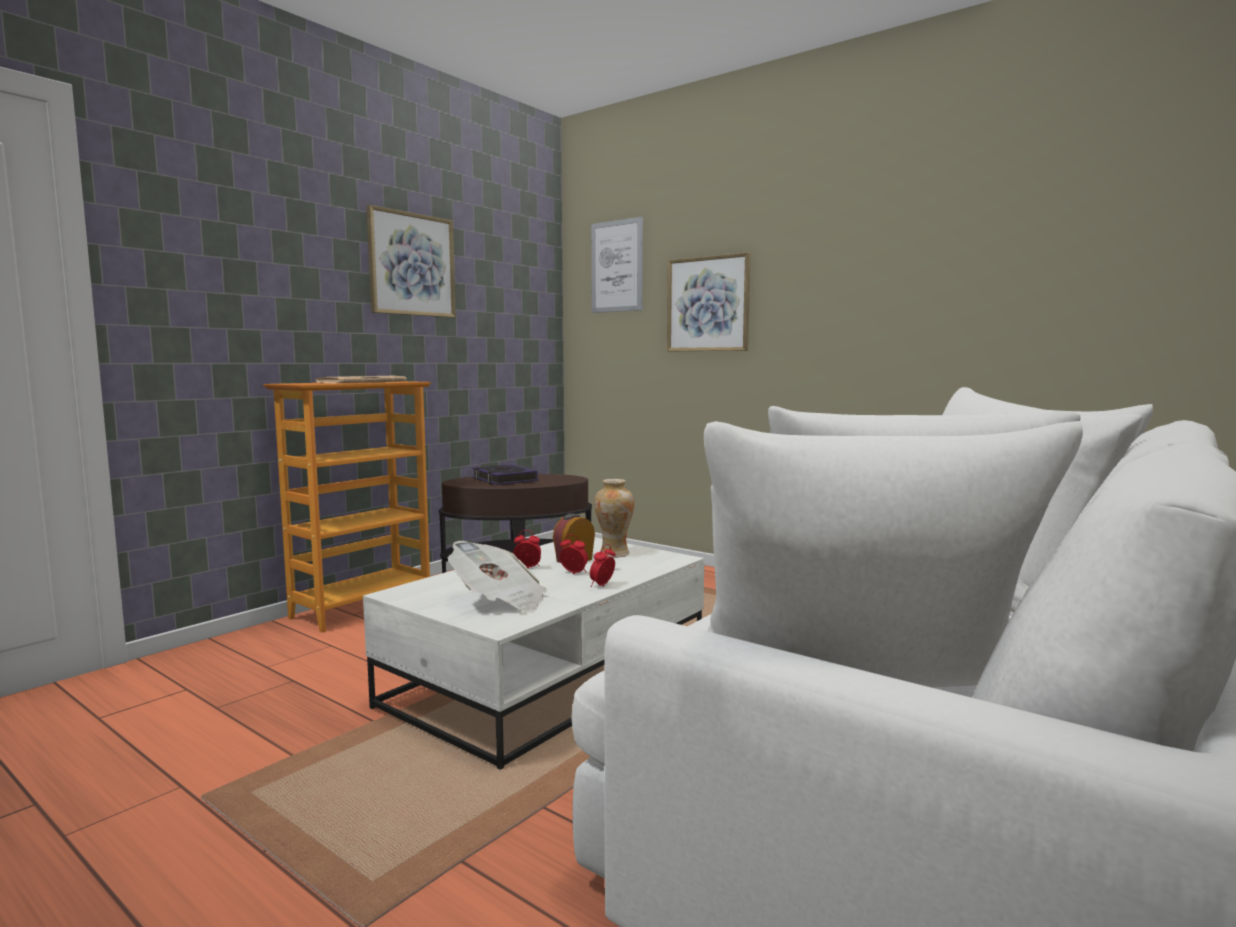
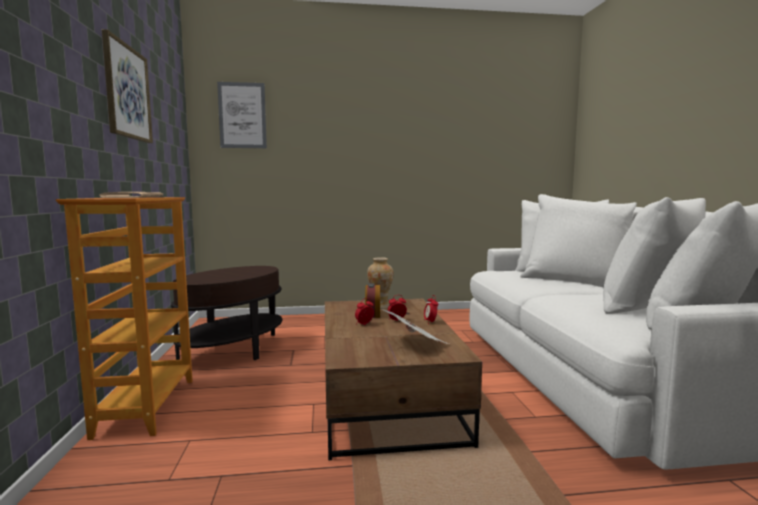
camera: 45 degrees left, 0 degrees up
(504, 480) = (220, 274): book -> none
(549, 679) = (387, 396): white coffee table -> brown coffee table
(708, 304) = (319, 147): picture -> none

